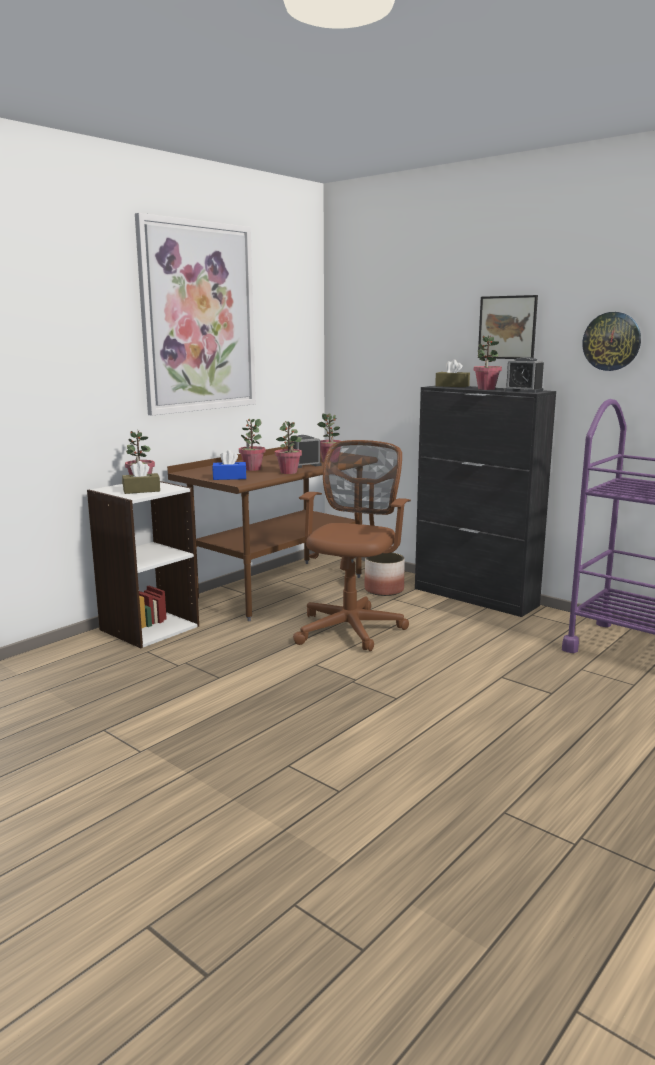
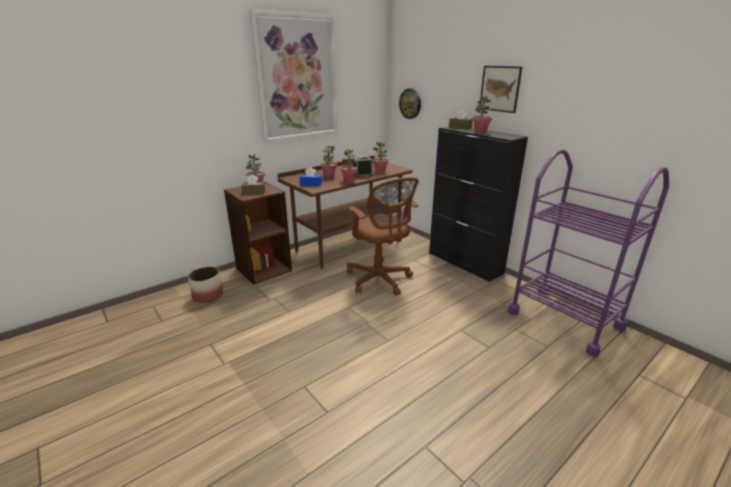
camera: 10 degrees right, 10 degrees up
(149, 627) = (263, 269): white bookcase -> brown bookcase
(351, 627) = (380, 280): brown office chair -> brown office chair turned 120 degrees clockwise
(384, 590) = (410, 252): planter -> planter (208, 295)
(523, 391) = (504, 136): alarm clock -> none
(611, 341) = (570, 104): wall clock -> wall clock (410, 103)

